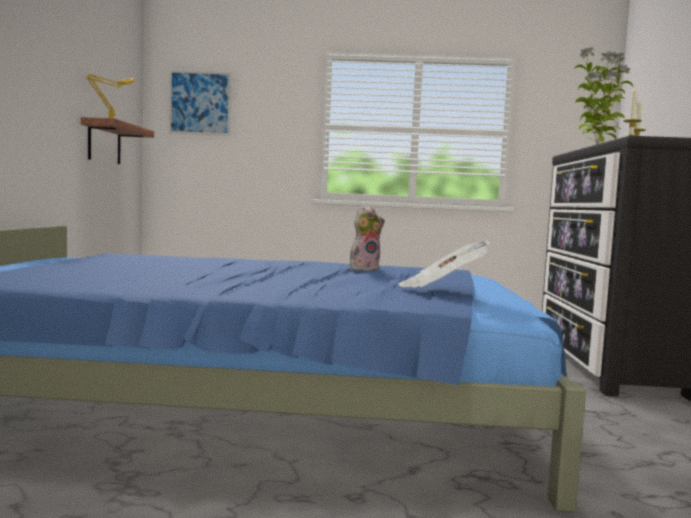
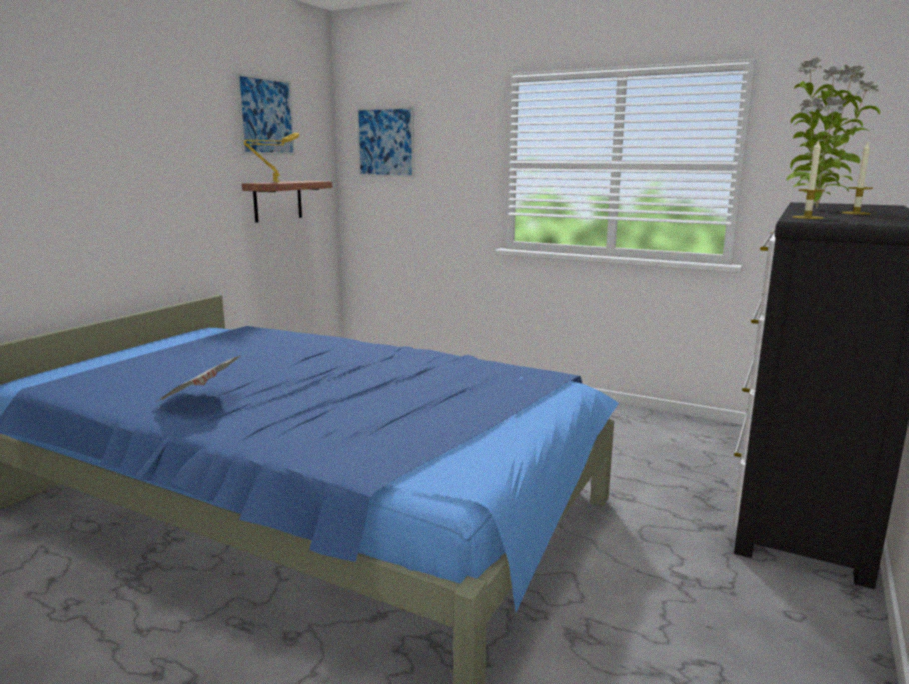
camera: 25 degrees right, 10 degrees up
(100, 58) = (266, 116): none -> picture
(364, 269) = (436, 373): plush toy -> none
(442, 288) = (429, 432): newspaper -> newspaper (200, 400)

